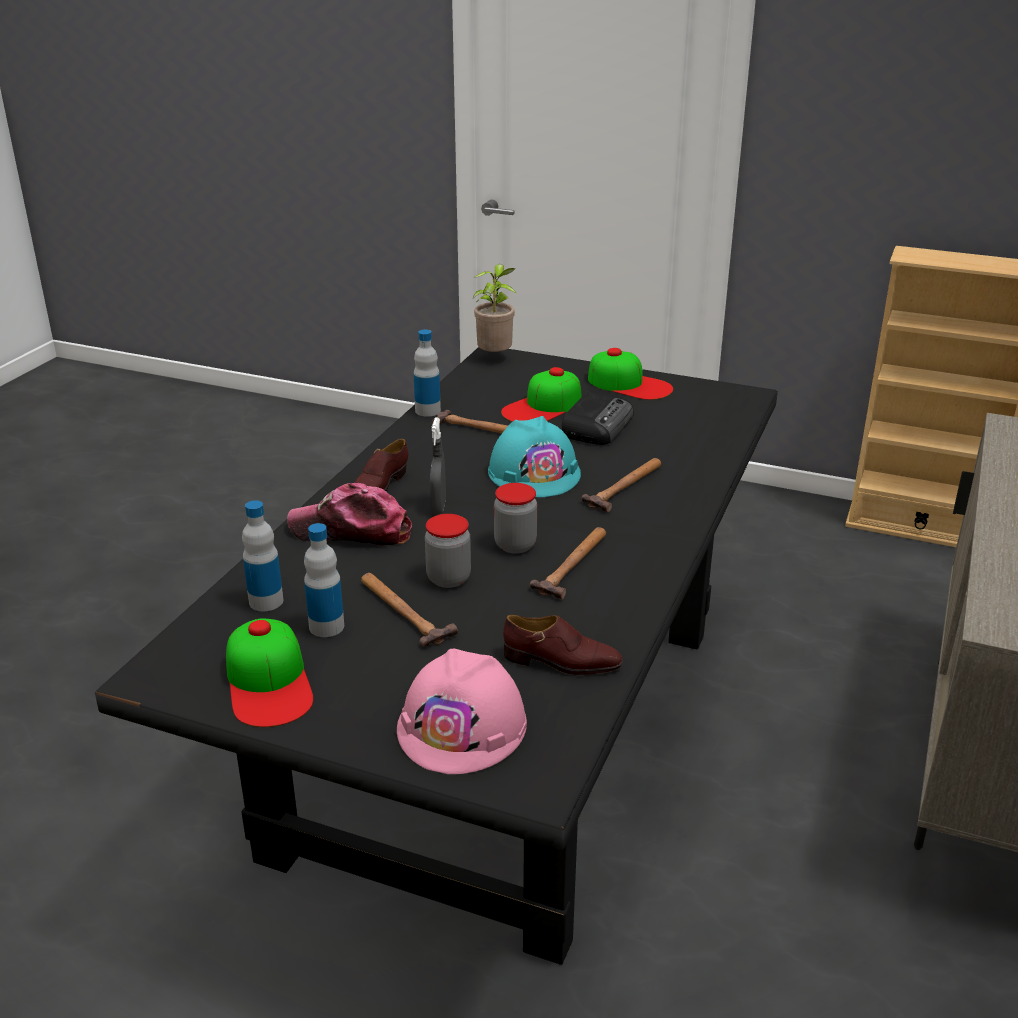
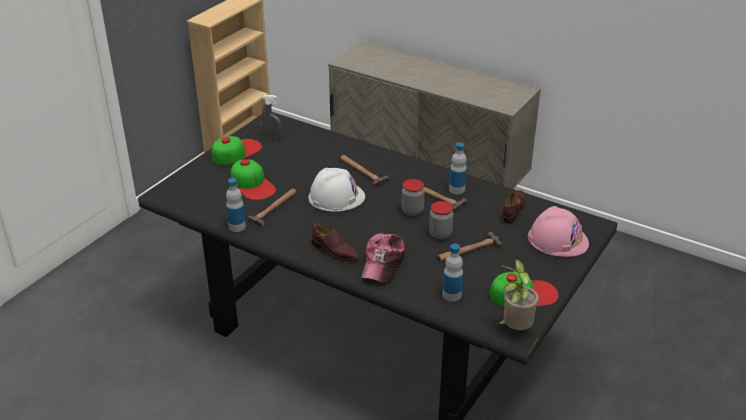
camera: 80 degrees left, 5 degrees up
(326, 626) = (478, 275): bottle -> bottle (457, 189)
(438, 507) = (365, 232): grey spray bottle -> grey spray bottle (272, 137)
(495, 358) = (167, 193): potted plant -> potted plant (515, 329)
(534, 473) = (336, 197): turquoise hard hat -> white hard hat
(597, 425) = (286, 169): radio -> none

